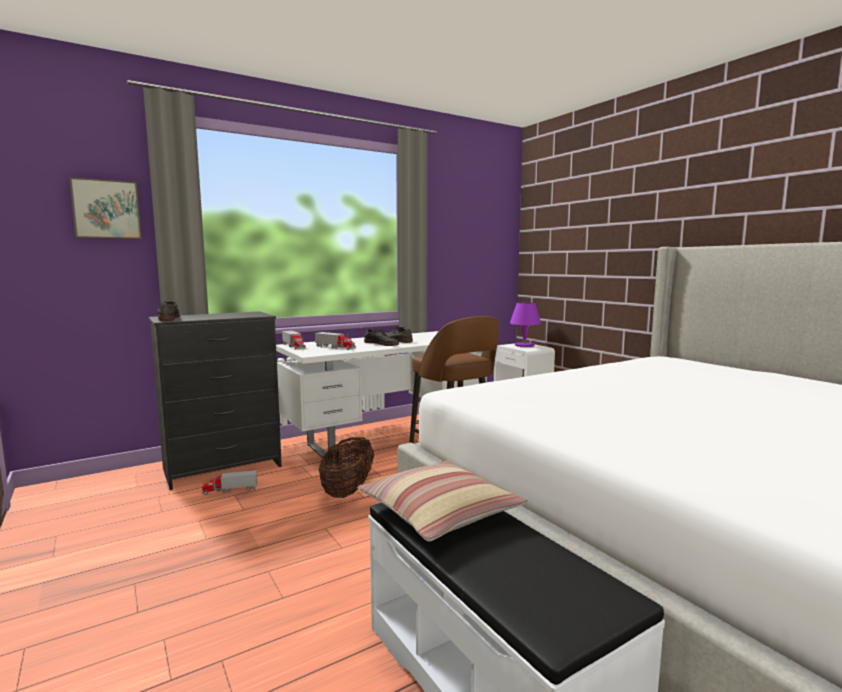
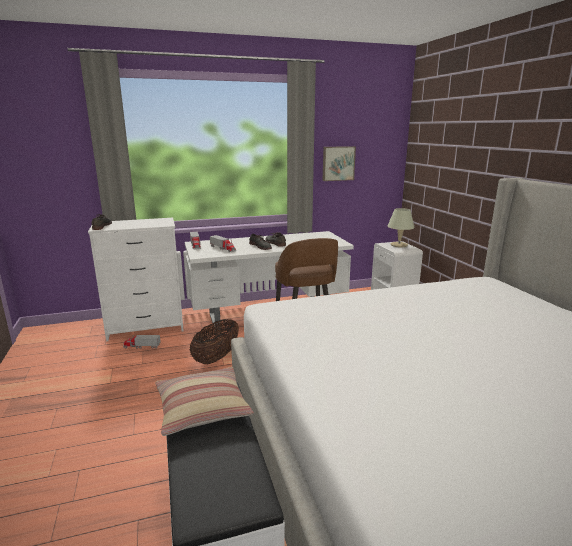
camera: 15 degrees right, 10 degrees up
(106, 209) = (63, 145): picture -> picture (338, 163)
(222, 468) = (146, 327): black dresser -> white dresser
(524, 345) = (399, 245): purple table lamp -> beige table lamp

